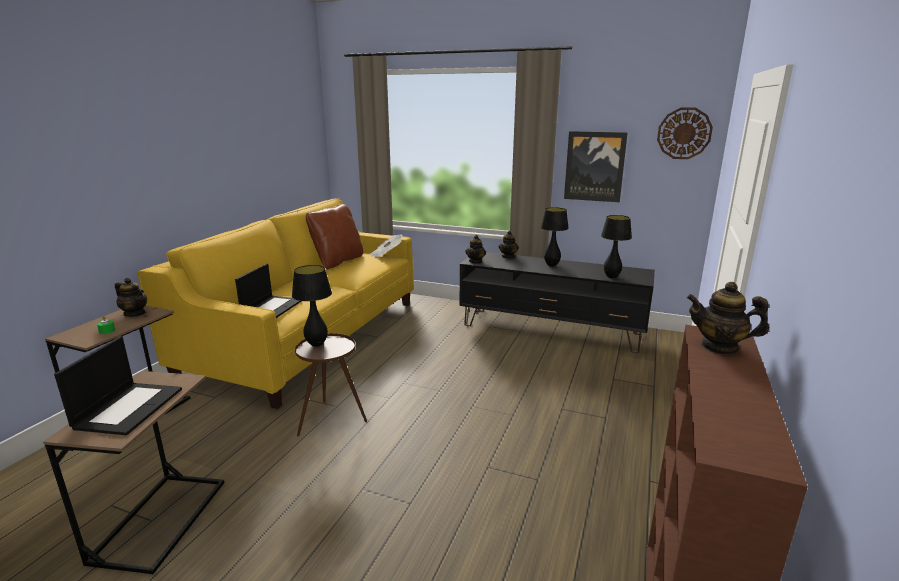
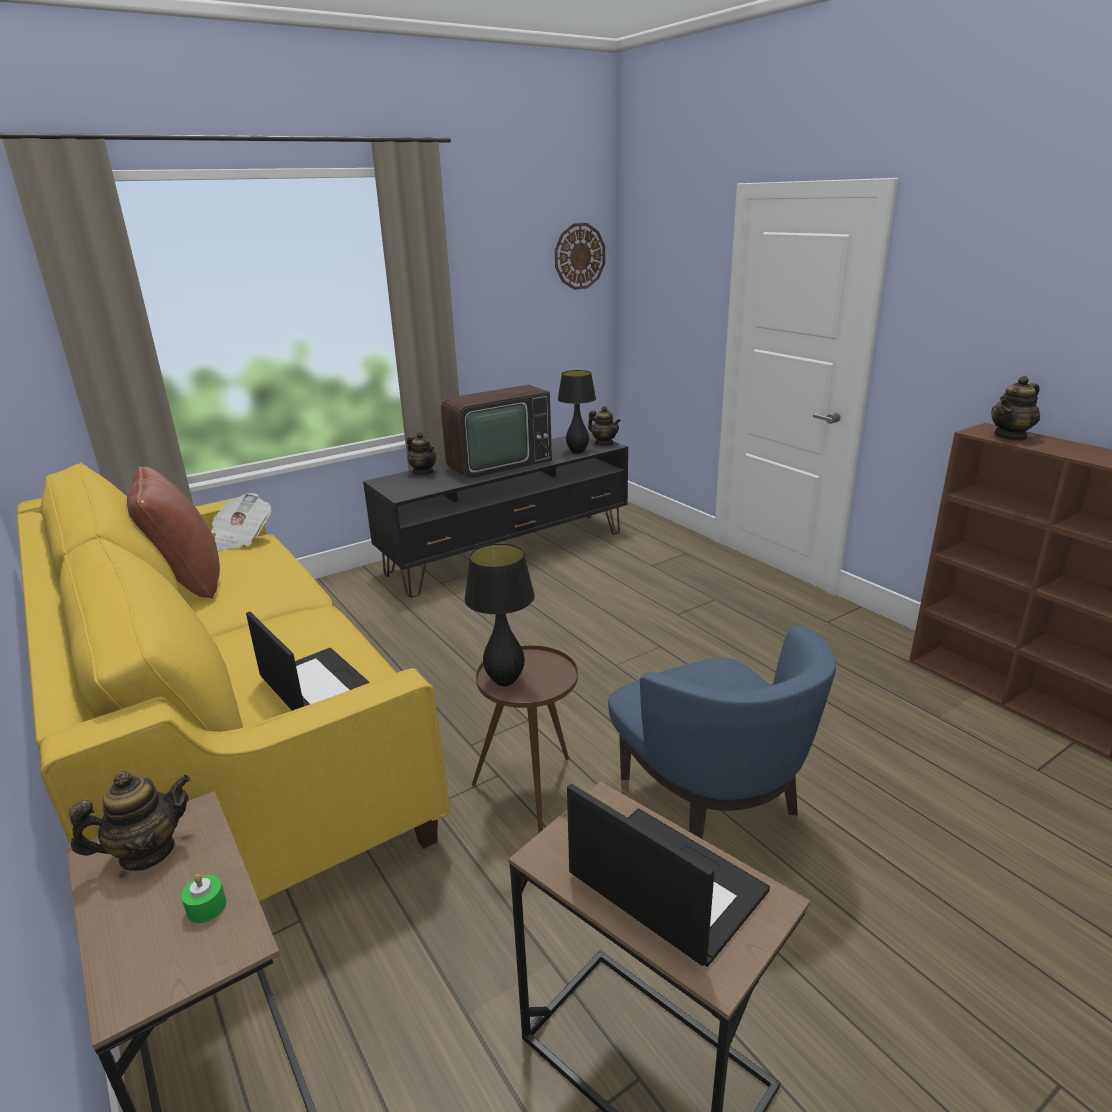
camera: 55 degrees left, 5 degrees up
(358, 486) = (710, 809): none -> blue armchair
(475, 261) = (406, 492): teapot -> teapot (604, 443)
(551, 265) = (495, 463): black table lamp -> television
(594, 166) = (491, 313): picture -> none

